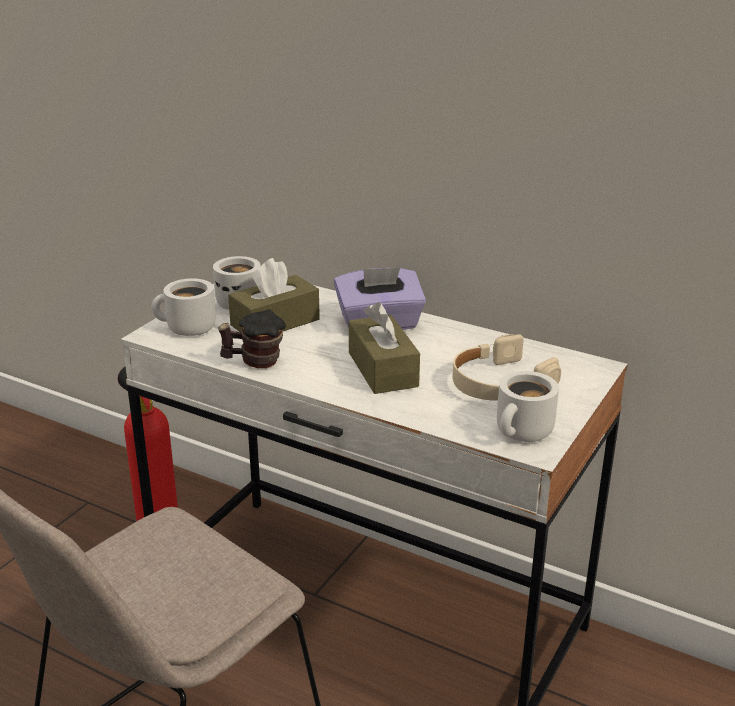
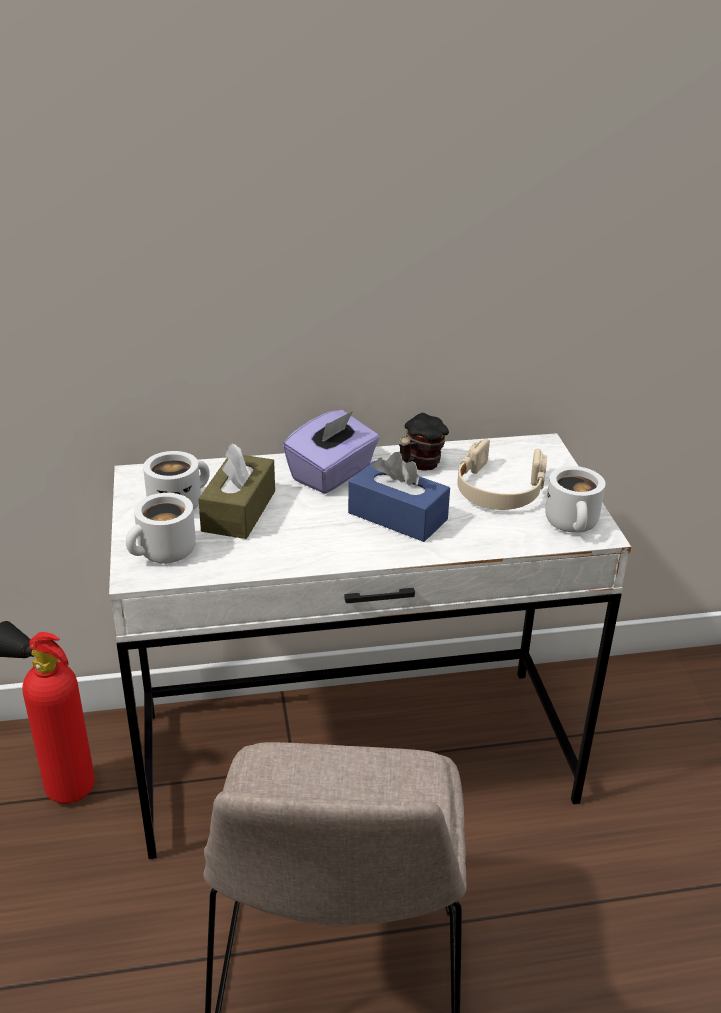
camera: 40 degrees left, 5 degrees up
(254, 362) = (280, 559): mug -> mug (418, 466)
(382, 369) = (397, 516): brown tissue box -> blue tissue box

